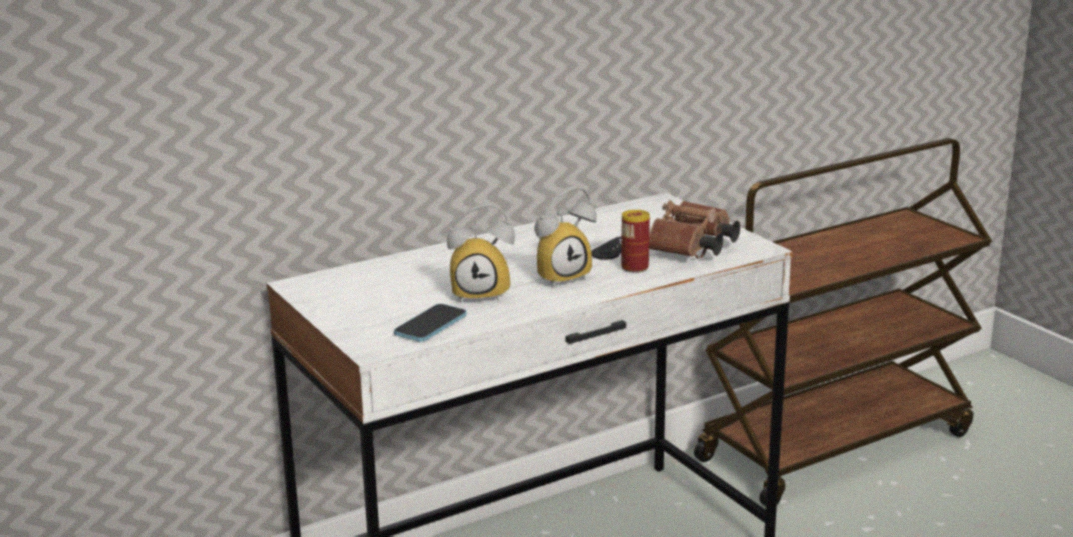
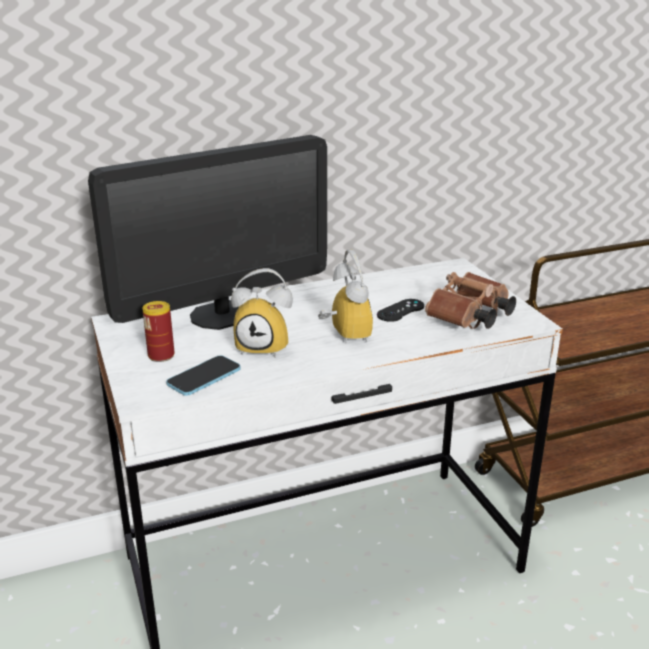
camera: 10 degrees right, 5 degrees up
(418, 268) = (222, 315): none -> monitor
(561, 276) = (342, 335): alarm clock -> alarm clock turned 90 degrees counterclockwise
(634, 267) = (411, 332): can -> can (161, 355)

